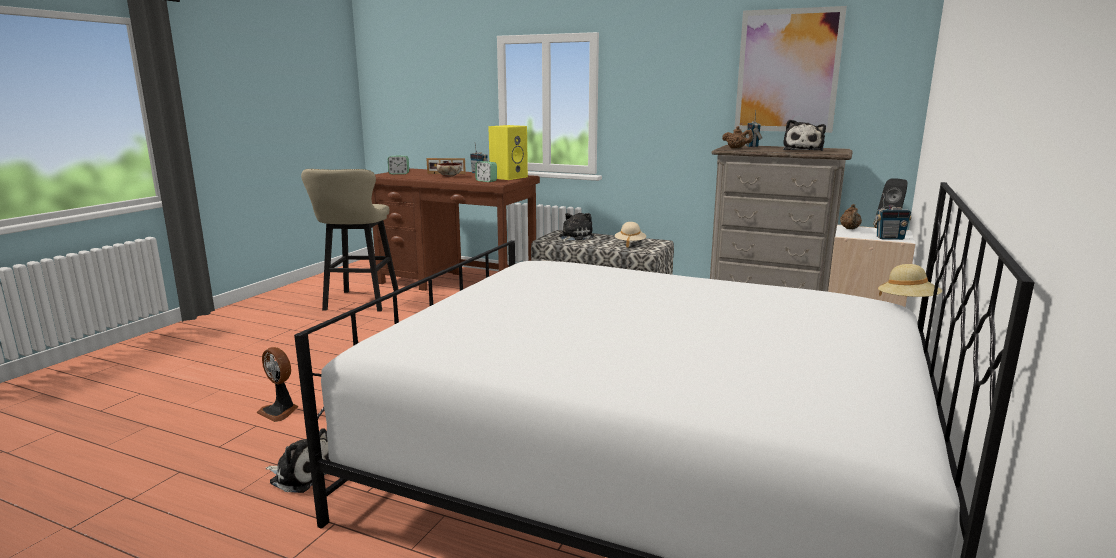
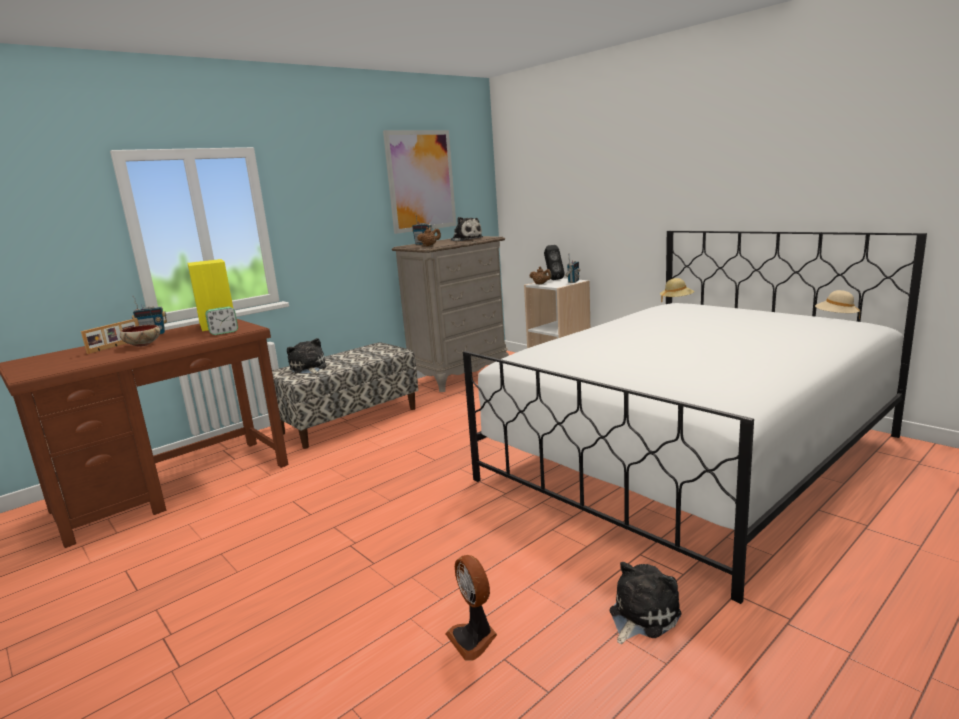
camera: 65 degrees left, 0 degrees up
(280, 411) = (474, 638): fan -> fan turned 90 degrees clockwise
(358, 304) = (138, 567): beige stool -> none
(399, 173) = (45, 366): alarm clock -> none
(630, 243) = (367, 354): beige hat -> beige hat (836, 318)

